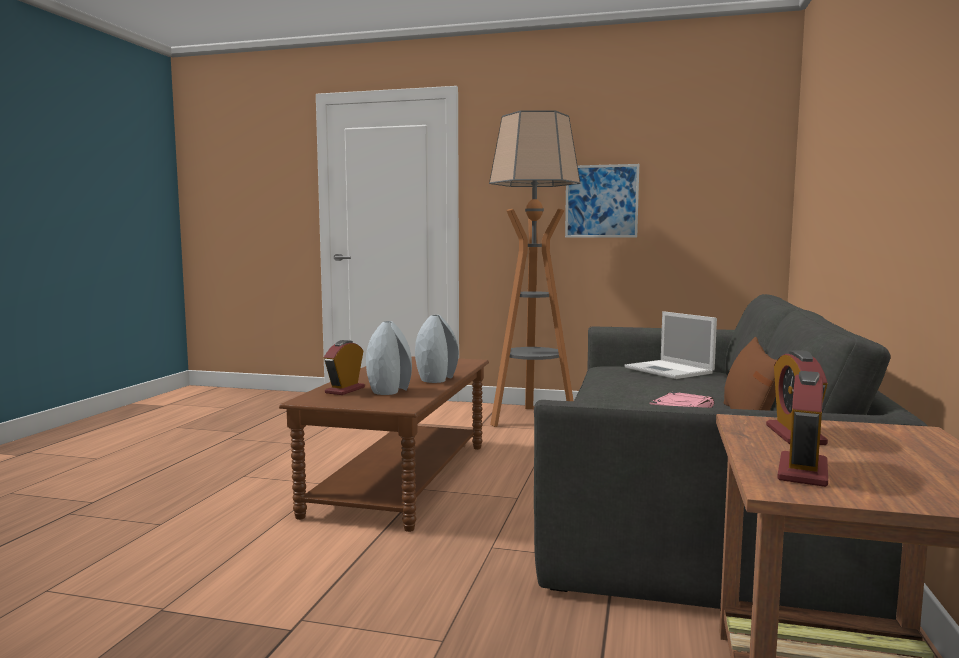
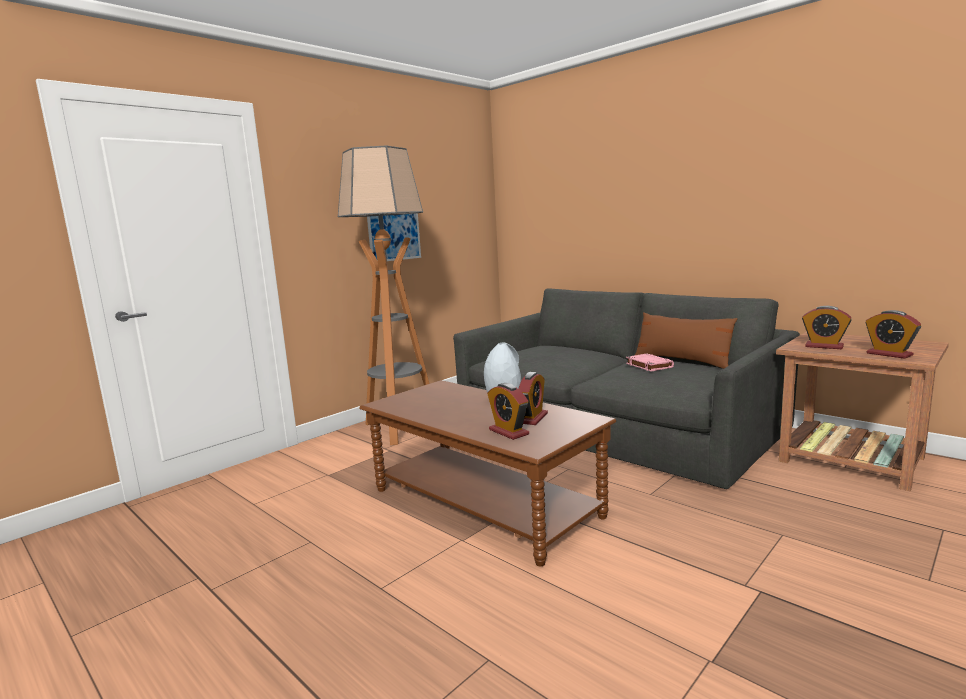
camera: 60 degrees left, 5 degrees up
(390, 391) = (532, 418): grey vase -> alarm clock
(670, 370) = (538, 351): laptop -> none

